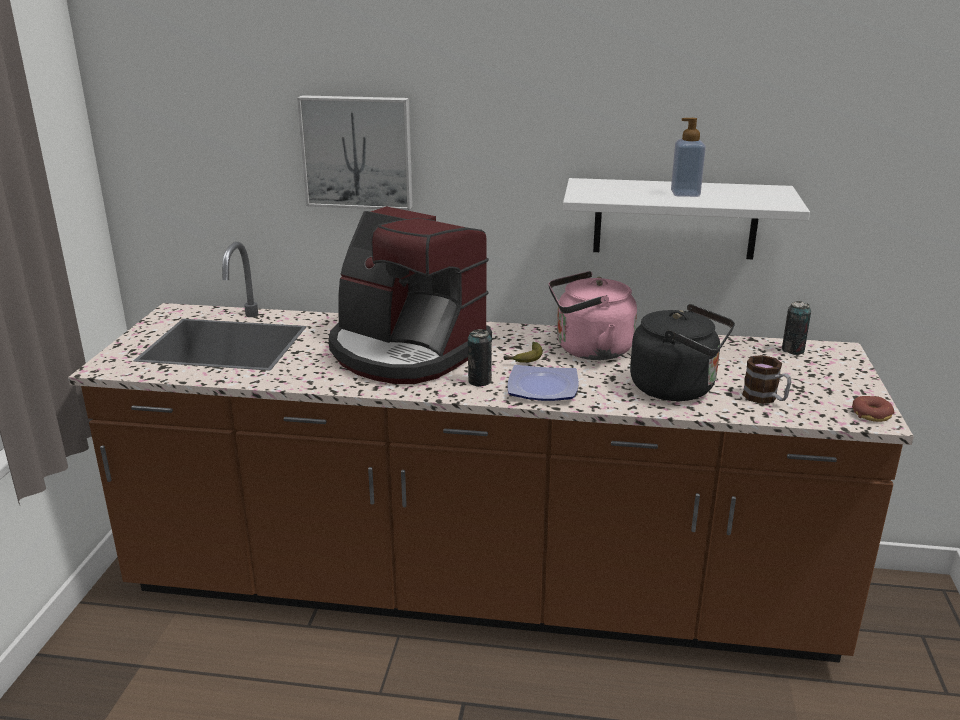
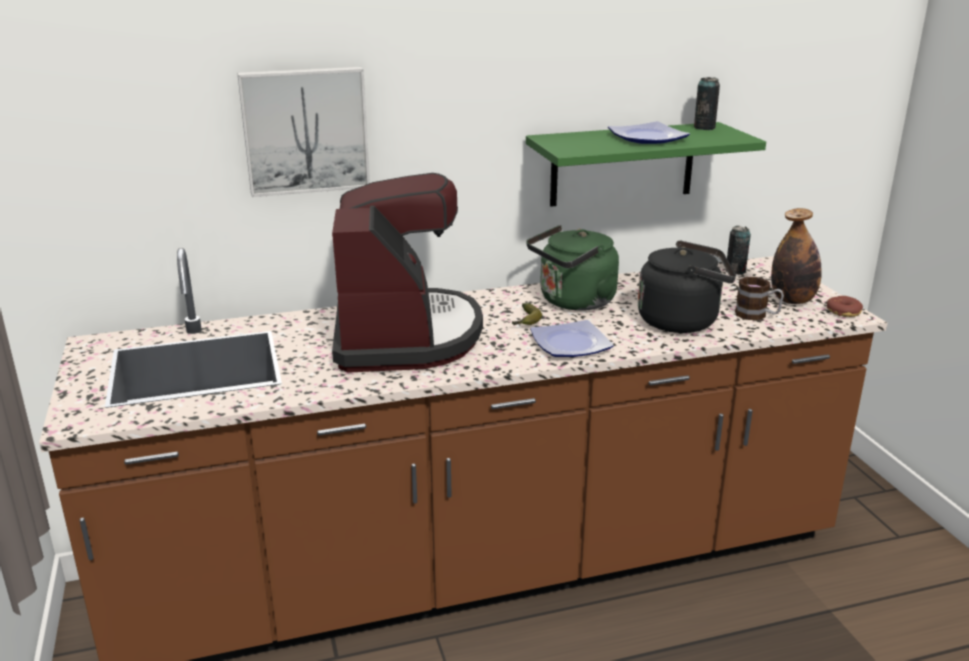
camera: 25 degrees left, 0 degrees up
(405, 351) = (404, 336): coffee machine -> coffee machine turned 105 degrees counterclockwise
(479, 381) = (507, 350): can -> can (704, 128)
(589, 350) = (573, 302): pink kettle -> green kettle
(675, 218) = (622, 164): white shelf -> green shelf
(685, 194) = (649, 138): soap dispenser -> plate
(824, 391) = (792, 300): none -> bottle

